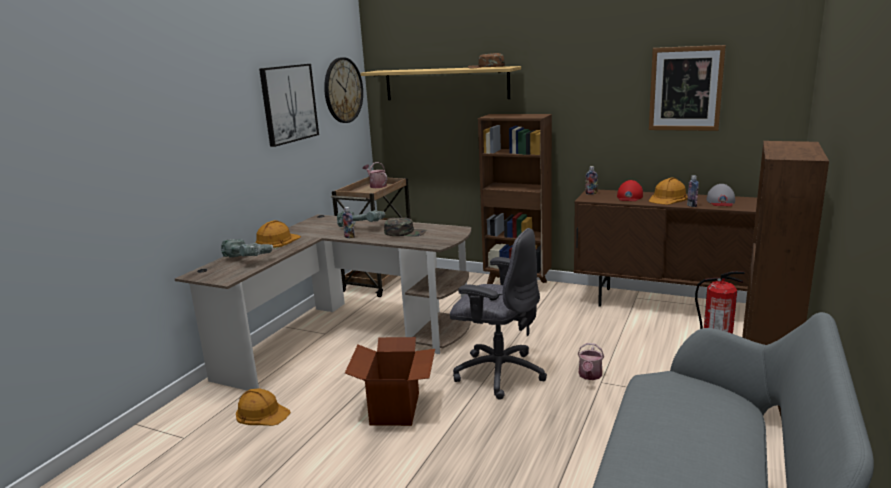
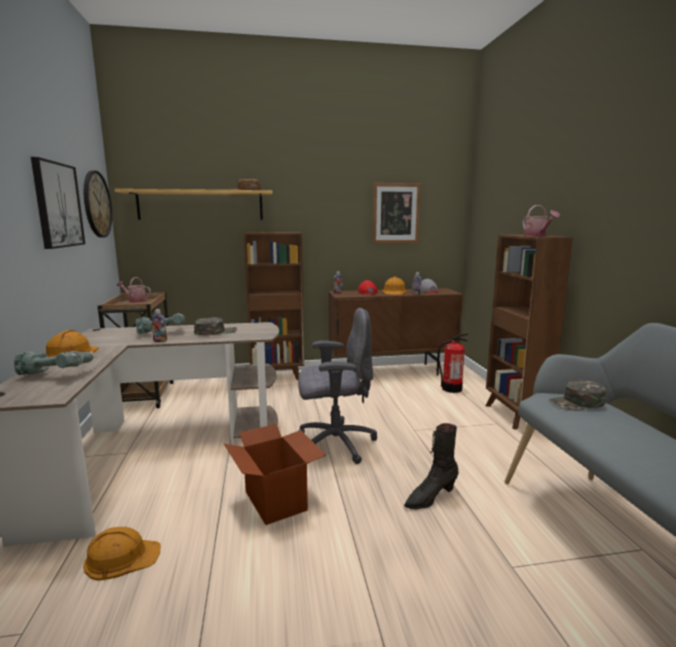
camera: 35 degrees left, 5 degrees down
(532, 454) = (430, 498): none -> black boot
(589, 376) = (402, 428): watering can -> watering can (537, 236)
(692, 394) = (577, 403): none -> green cap

